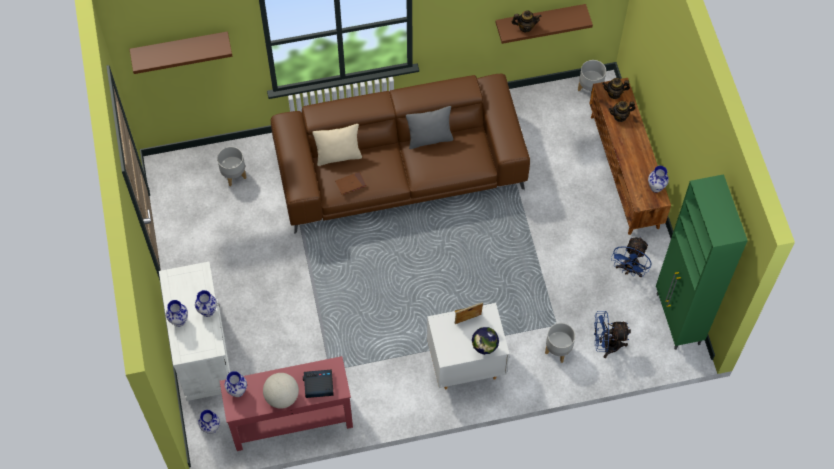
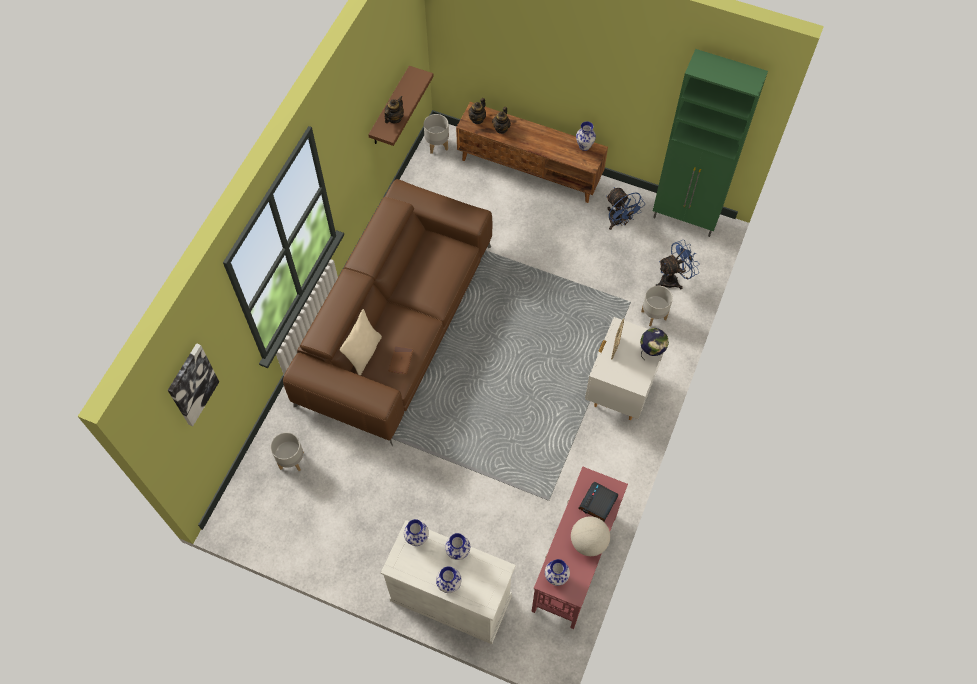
camera: 55 degrees left, 0 degrees up
(180, 47) = (192, 384): brown shelf -> picture
(211, 428) = (535, 638): vase -> vase (417, 539)
(430, 139) = (406, 274): grey pillow -> none
(606, 345) = (673, 279): blue fan -> blue fan turned 150 degrees counterclockwise

